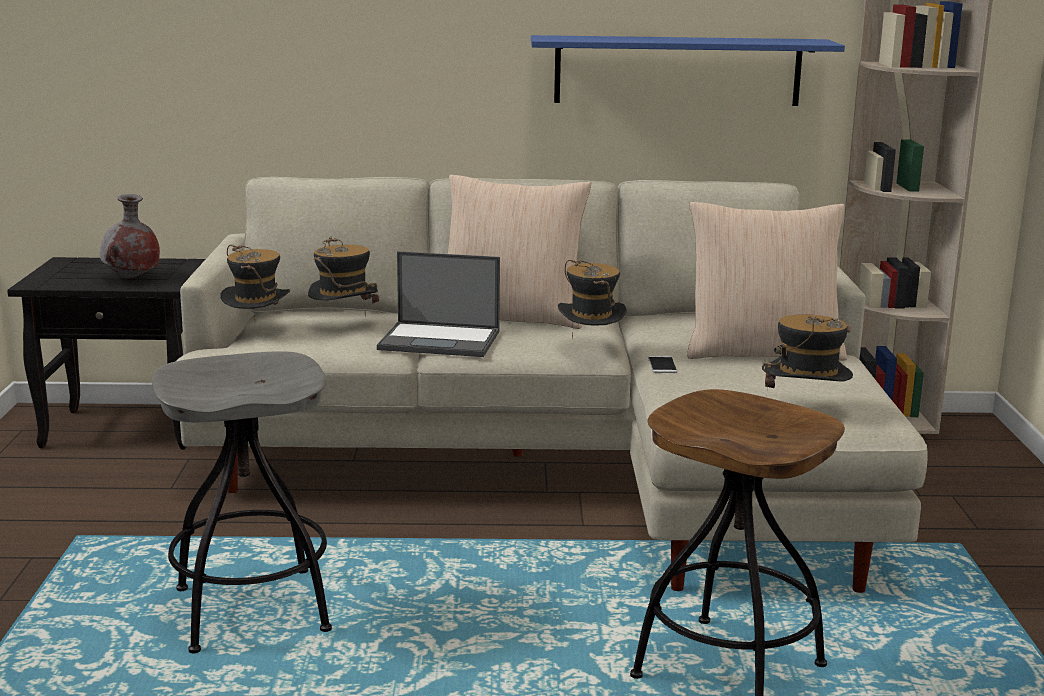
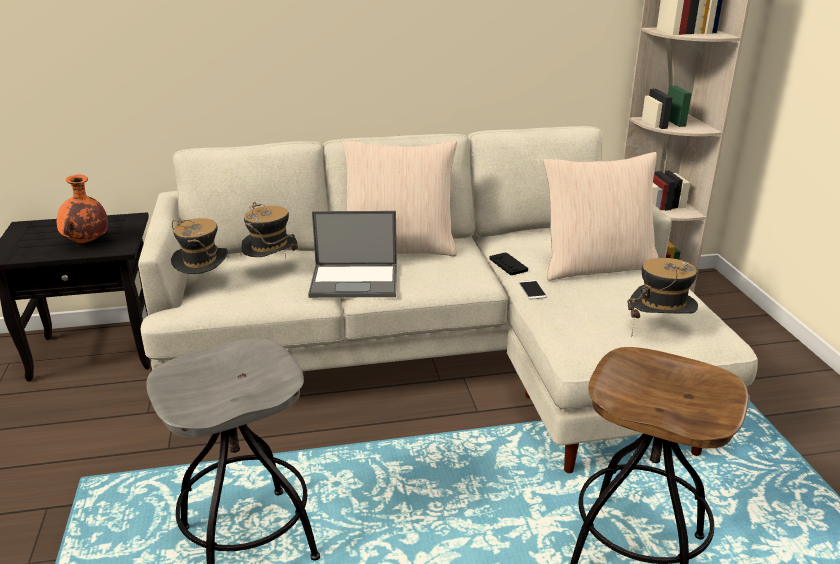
camera: 10 degrees left, 10 degrees up
(131, 278) = (86, 242): grey vase -> orange vase
(590, 349) = (473, 279): hat -> none
(645, 342) = (508, 265): none -> black game controller
(677, 70) = (506, 41): blue shelf -> none

